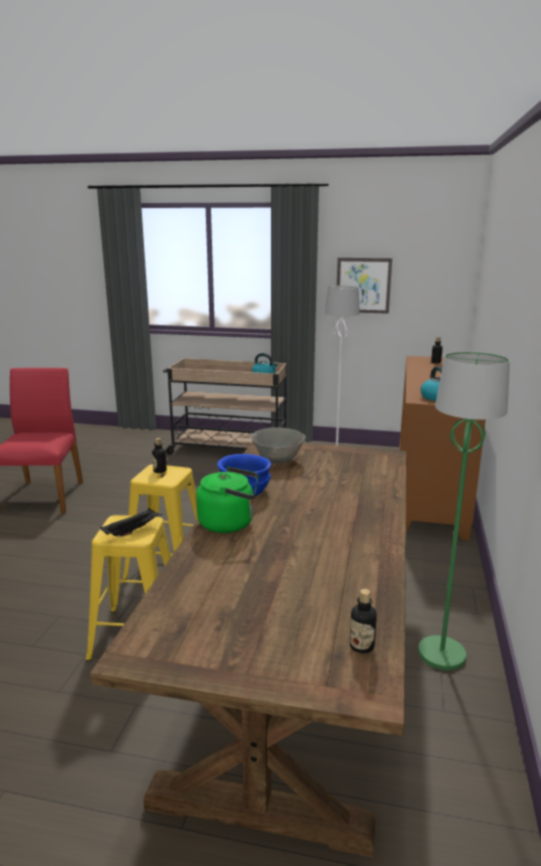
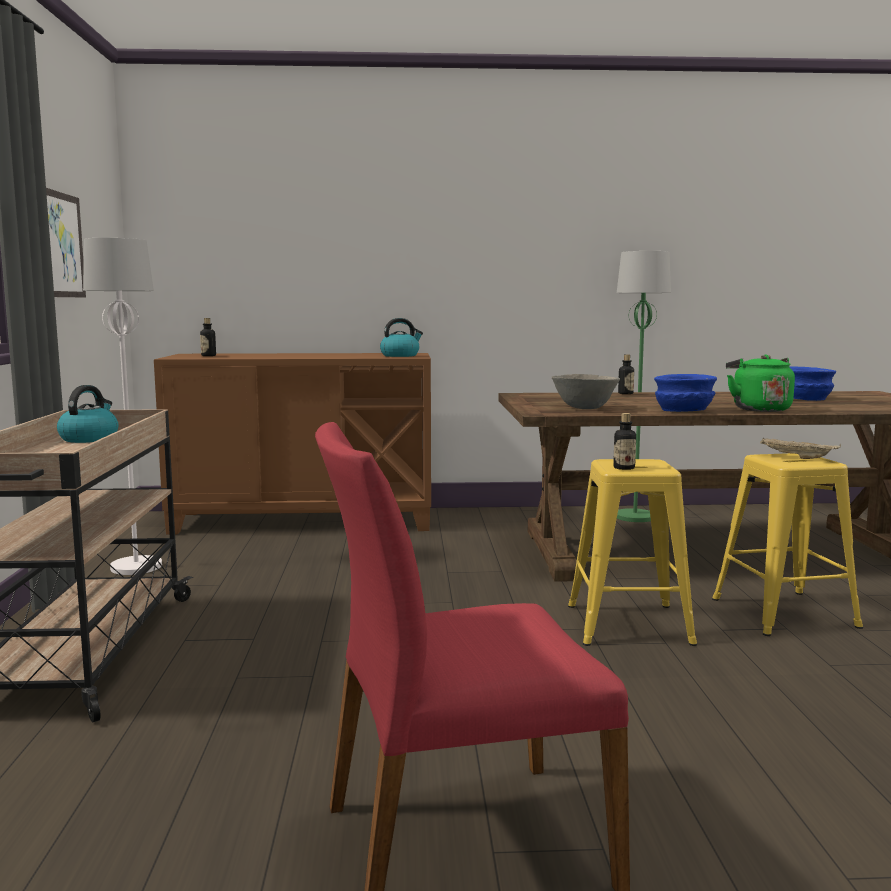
camera: 105 degrees left, 10 degrees down
(132, 531) = (796, 457): black tray -> beige tray
(302, 583) = (804, 399): none -> blue bowl
(361, 646) = (839, 393): bottle -> bottle (625, 393)

